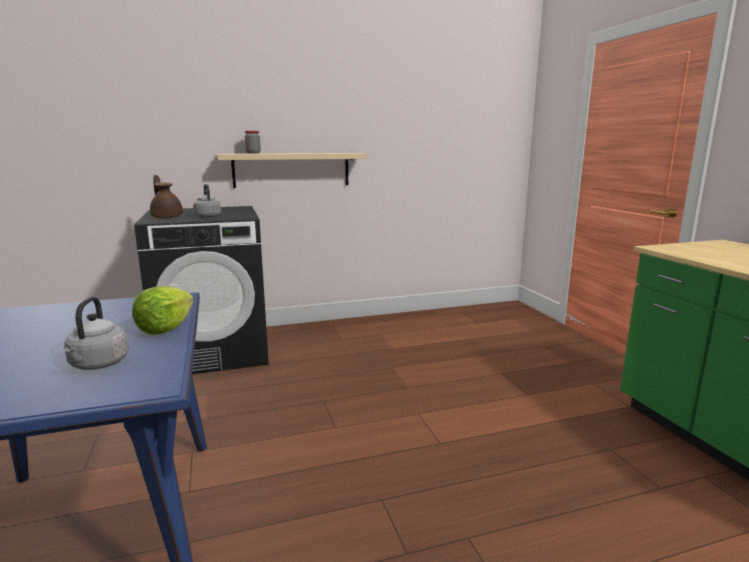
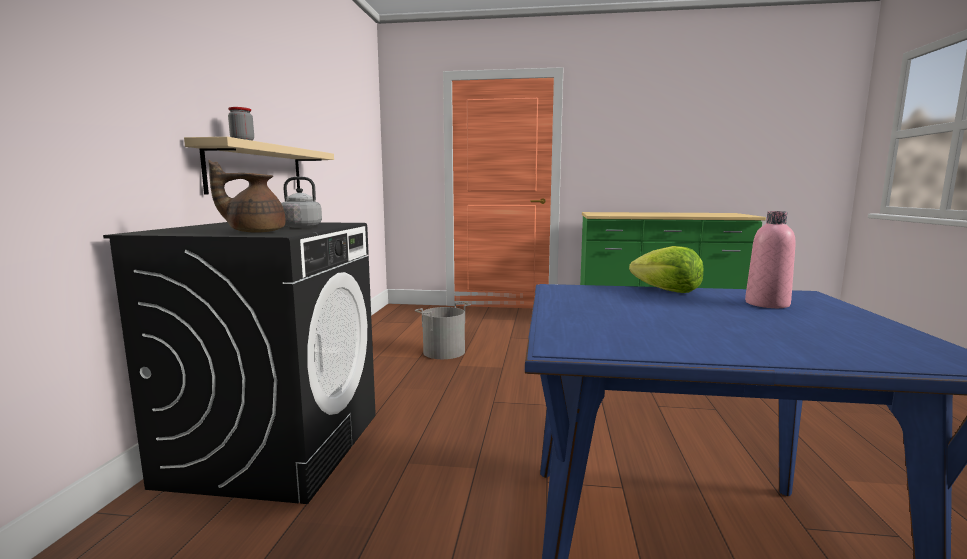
camera: 65 degrees left, 5 degrees down
(98, 365) = (767, 304): grey kettle -> pink bottle
(417, 354) = (444, 352): none -> grey bucket

